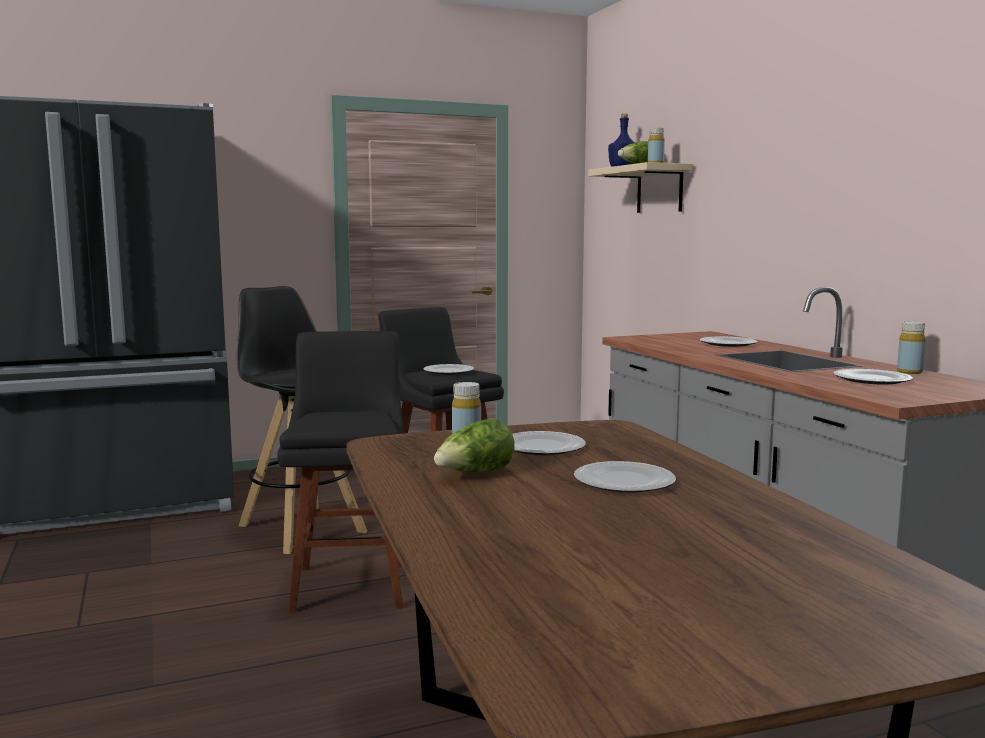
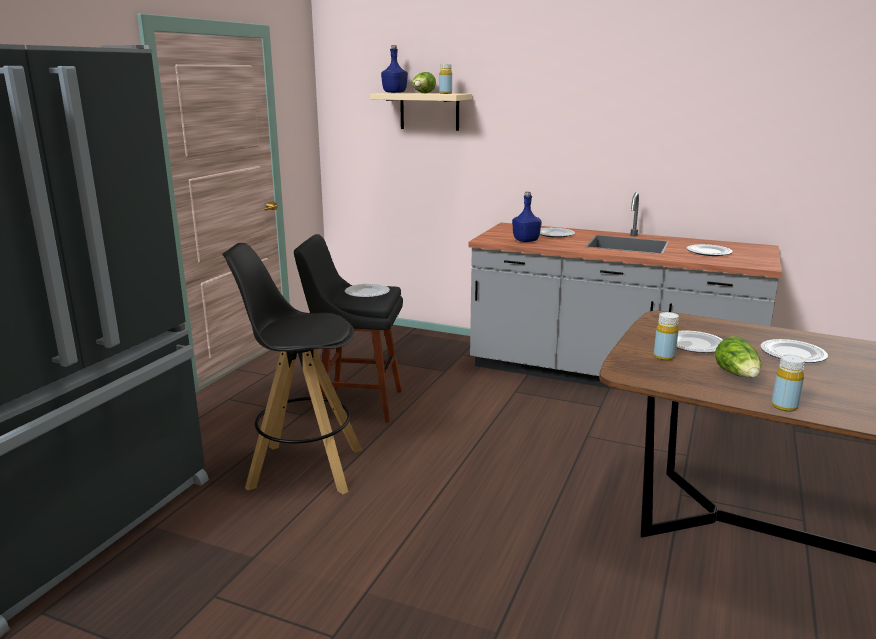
camera: 45 degrees left, 10 degrees up
(351, 583) = (441, 491): black stool -> none
(666, 343) = (525, 240): none -> blue bottle
(909, 372) = (699, 242): yellow bottle -> yellow bottle (784, 406)

